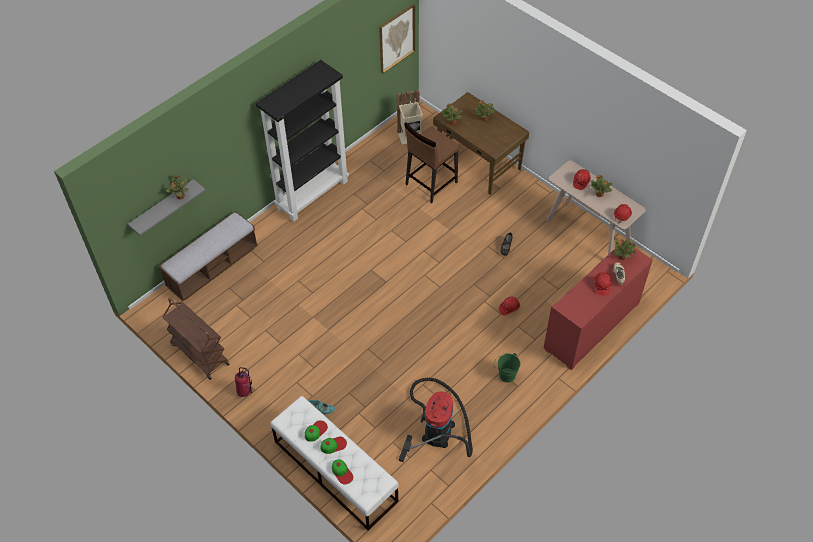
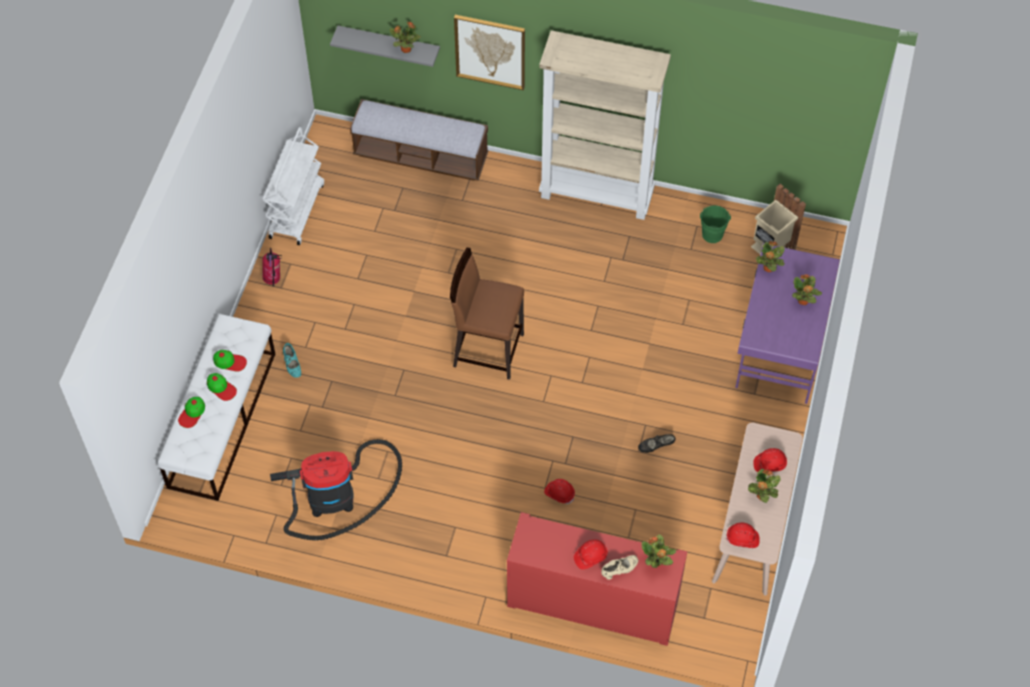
camera: 60 degrees right, 5 degrees up
(199, 354) = (296, 210): brown cart -> white cart
(312, 194) = (597, 194): black bookcase -> beige bookcase
(396, 38) = (822, 122): picture -> picture (490, 51)
(430, 183) = (705, 311): brown stool -> brown stool (487, 349)
(478, 164) = (779, 350): brown desk -> purple desk
(505, 374) = (455, 534): green bucket -> green bucket (712, 232)

